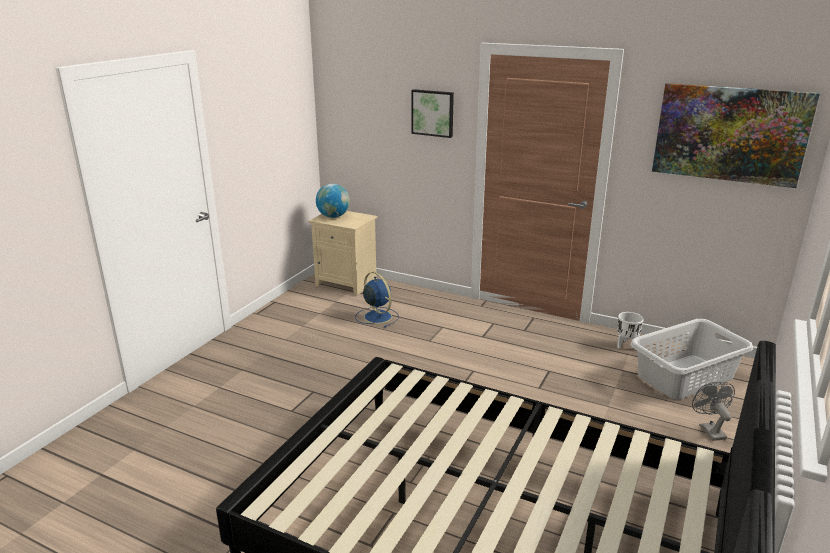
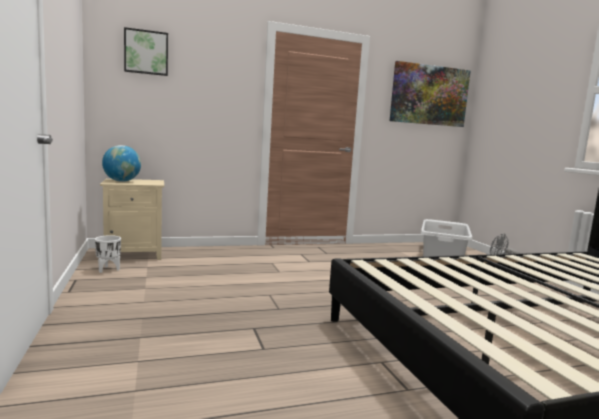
camera: 45 degrees left, 15 degrees down
(377, 316) = (207, 268): blue fan -> none
(433, 113) = (223, 78): picture -> picture (146, 52)
(626, 345) = (391, 248): white planter -> white planter (108, 269)

